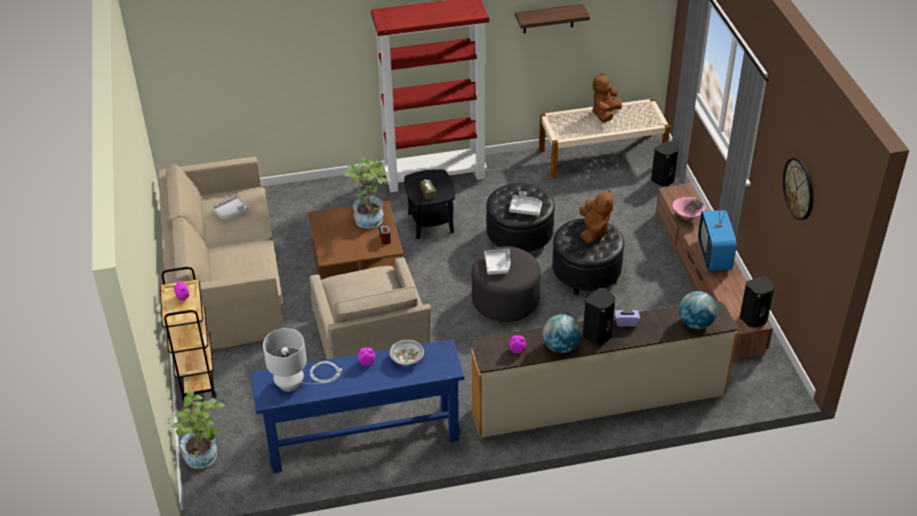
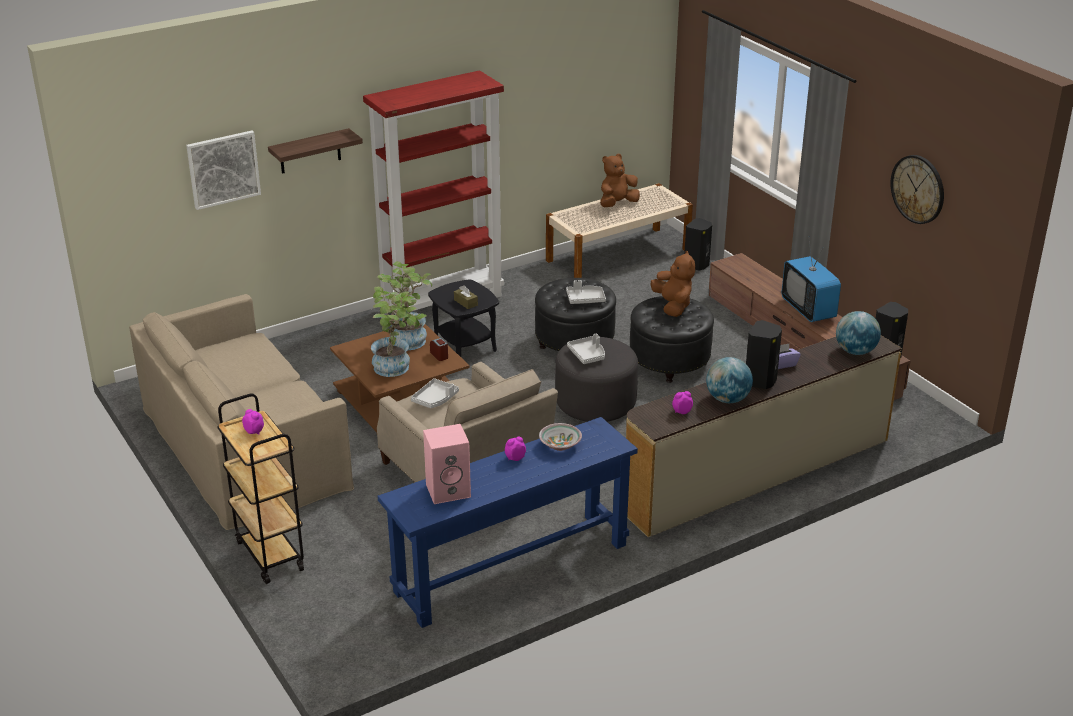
camera: 20 degrees left, 10 degrees down
(205, 457) = (324, 632): potted plant -> potted plant (397, 367)
(231, 212) = (237, 360): grey tray -> grey tray (435, 399)
(249, 56) = (223, 169): none -> picture
(303, 380) = (449, 490): grey table lamp -> pink speaker
(548, 18) = (550, 94): shelf -> shelf (310, 151)
(605, 114) = (617, 204): brown plush toy -> brown plush toy turned 45 degrees clockwise
(687, 217) = (757, 281): pink bowl -> none

